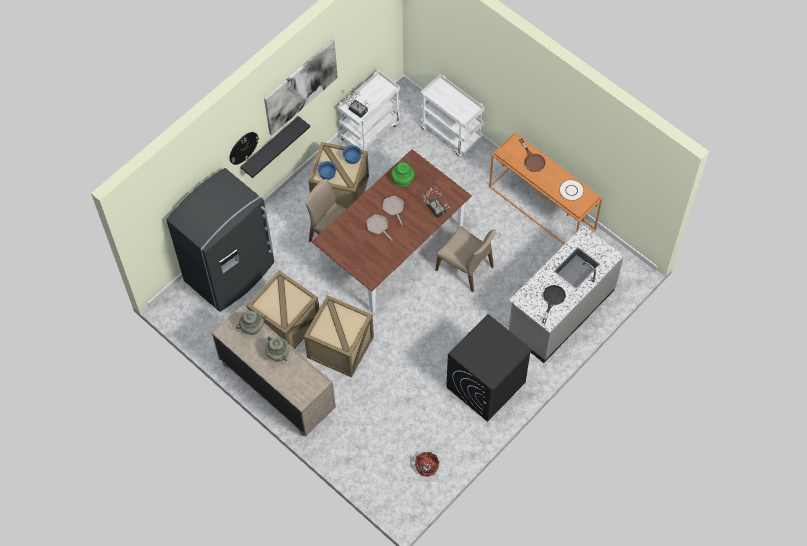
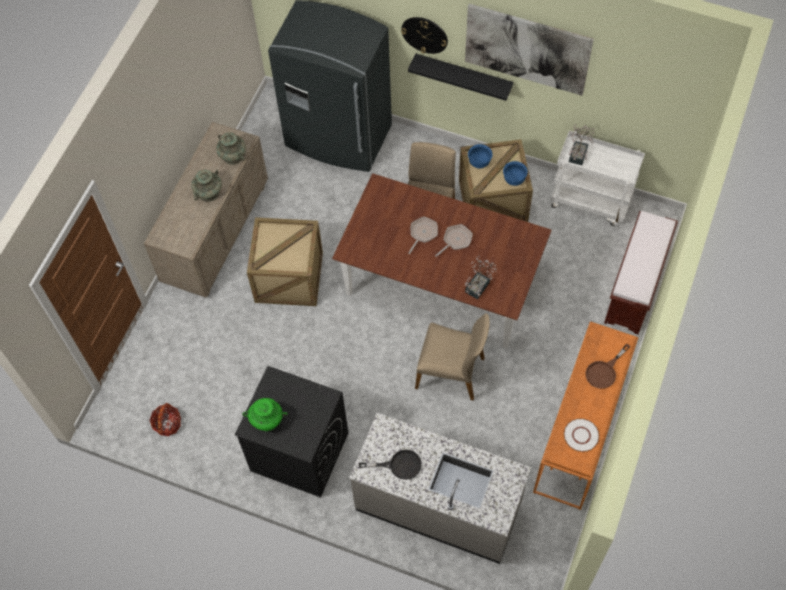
camera: 70 degrees right, 0 degrees up
(287, 323) = (297, 214): crate -> none
(403, 180) = (500, 236): green vase -> green vase (267, 420)
(451, 134) = (634, 289): white cart -> brown bench
(465, 268) = (451, 372): beige chair -> beige chair turned 90 degrees counterclockwise

